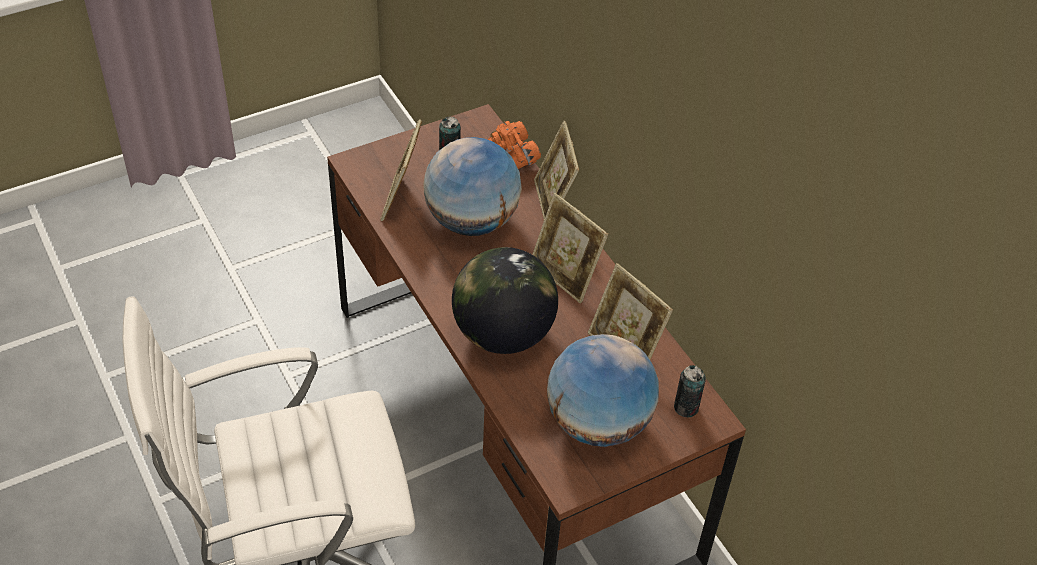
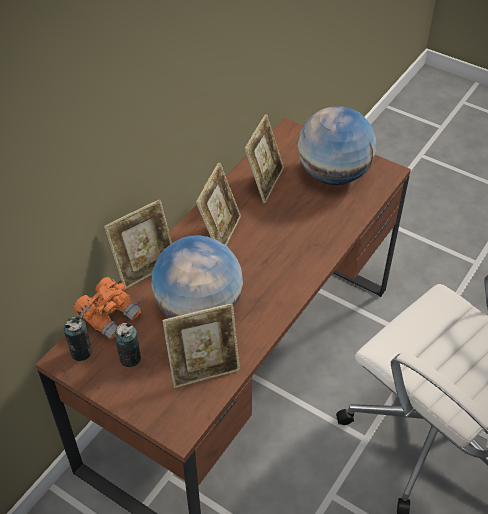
camera: 115 degrees left, 0 degrees up
(503, 334) = (299, 244): globe -> none
(686, 407) = (289, 143): can -> can (81, 352)

